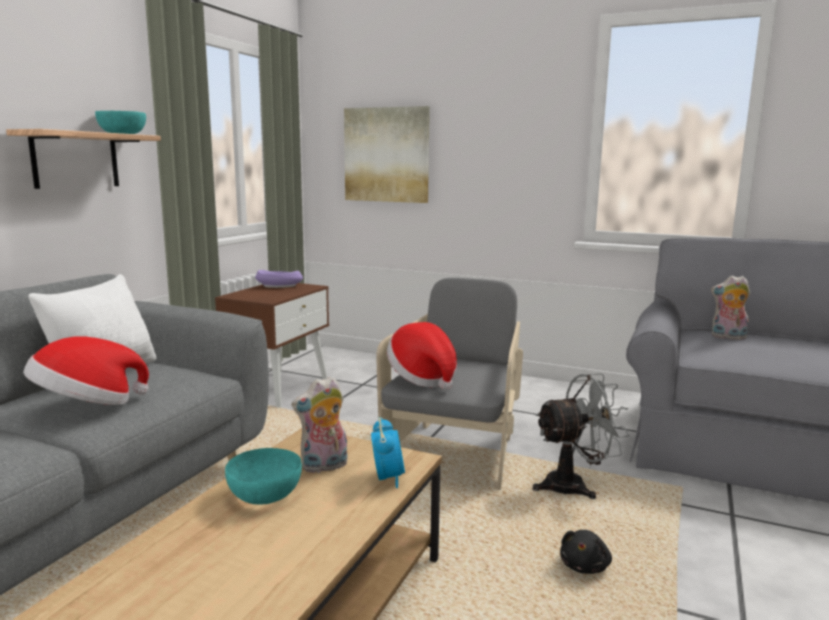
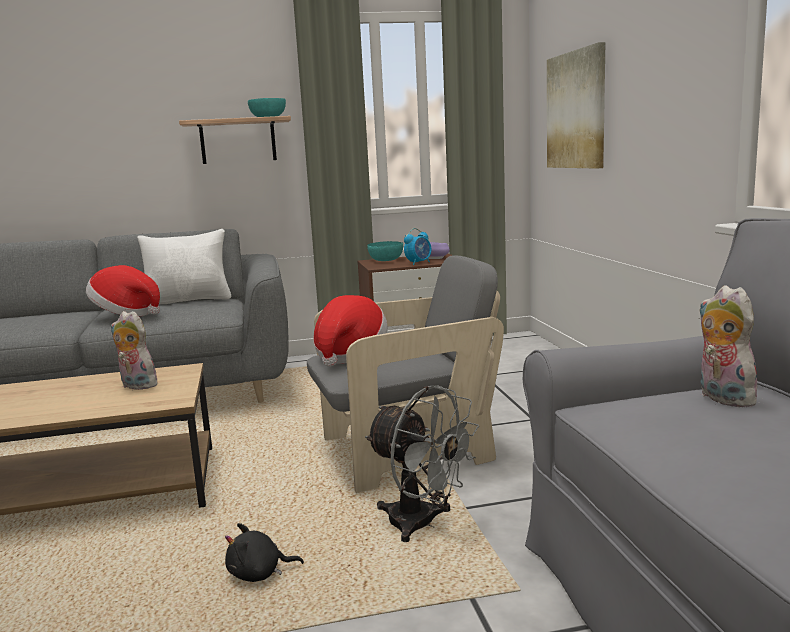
camera: 55 degrees right, 0 degrees up
(265, 494) = (80, 387): turquoise bowl -> turquoise bowl (386, 260)
(387, 478) = (133, 404): alarm clock -> alarm clock (418, 263)

